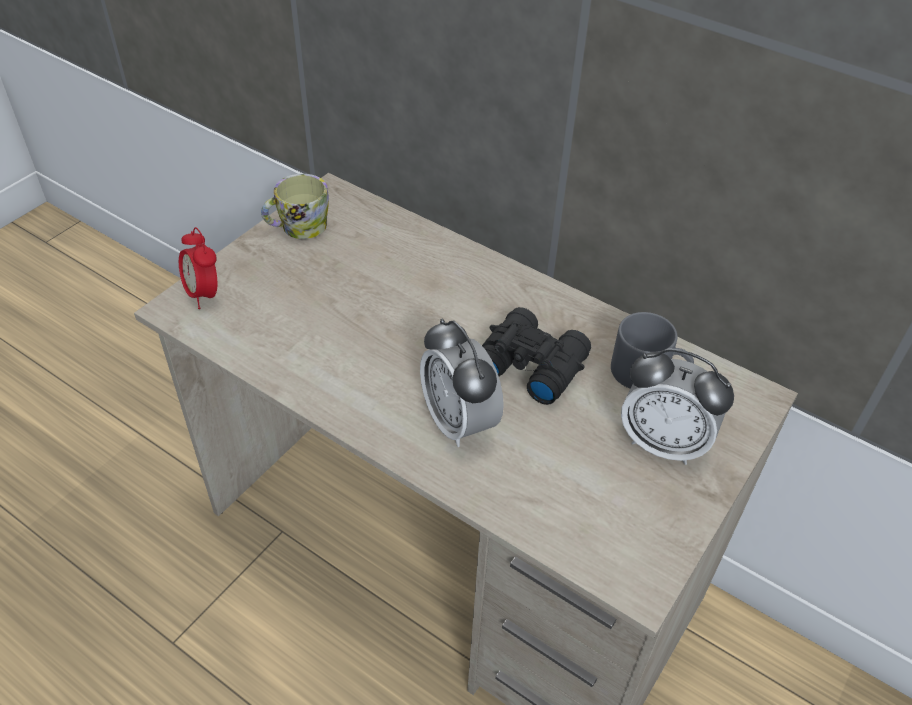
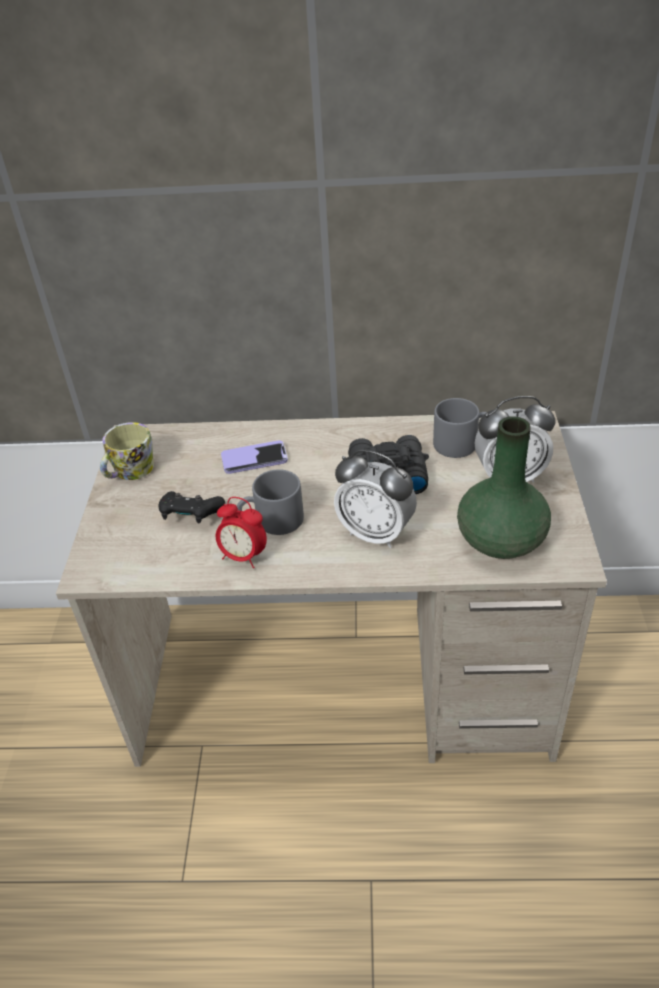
camera: 30 degrees left, 5 degrees down
(204, 294) = (102, 551): alarm clock -> alarm clock (243, 556)
(308, 302) = (191, 516): none -> black game controller
(373, 350) = (272, 521): none -> grey mug
(418, 275) = (254, 459): none -> phone
(579, 509) = (499, 540): none -> green vase

